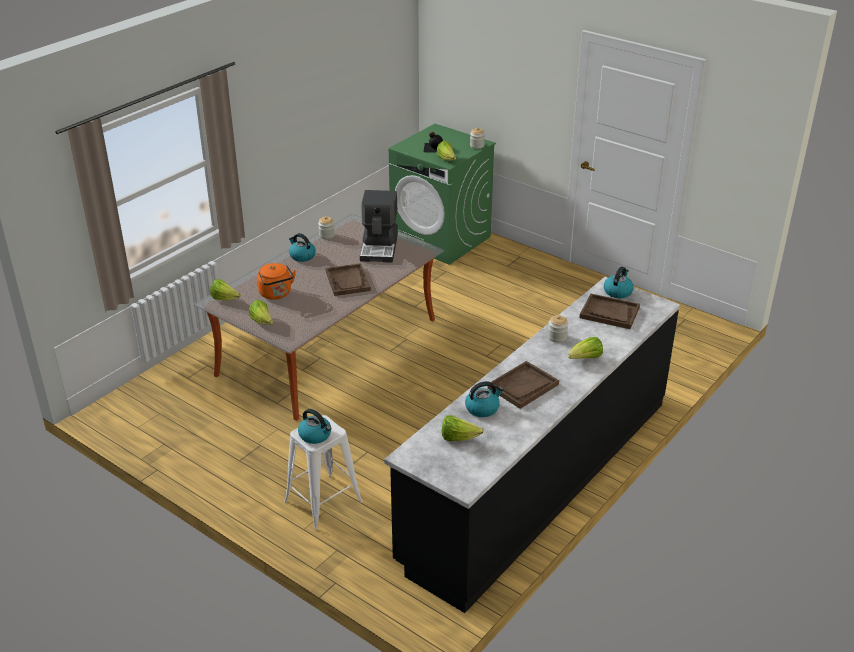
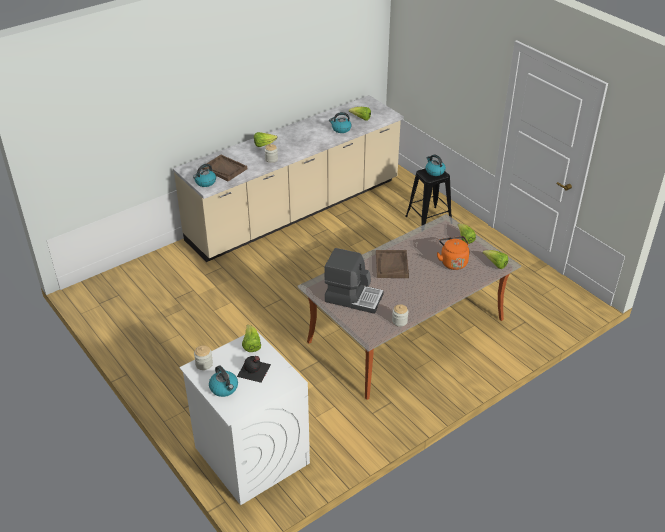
camera: 165 degrees left, 5 degrees up
(302, 256) = (427, 299): kettle -> kettle (224, 388)
(323, 502) = (428, 220): white stool -> black stool
(380, 247) = (353, 297): coffee machine -> coffee machine turned 90 degrees clockwise
(441, 239) = (251, 455): green washing machine -> white washing machine
(523, 386) = (311, 136): brown tray -> none
(538, 479) = (295, 211): black counter -> beige counter

